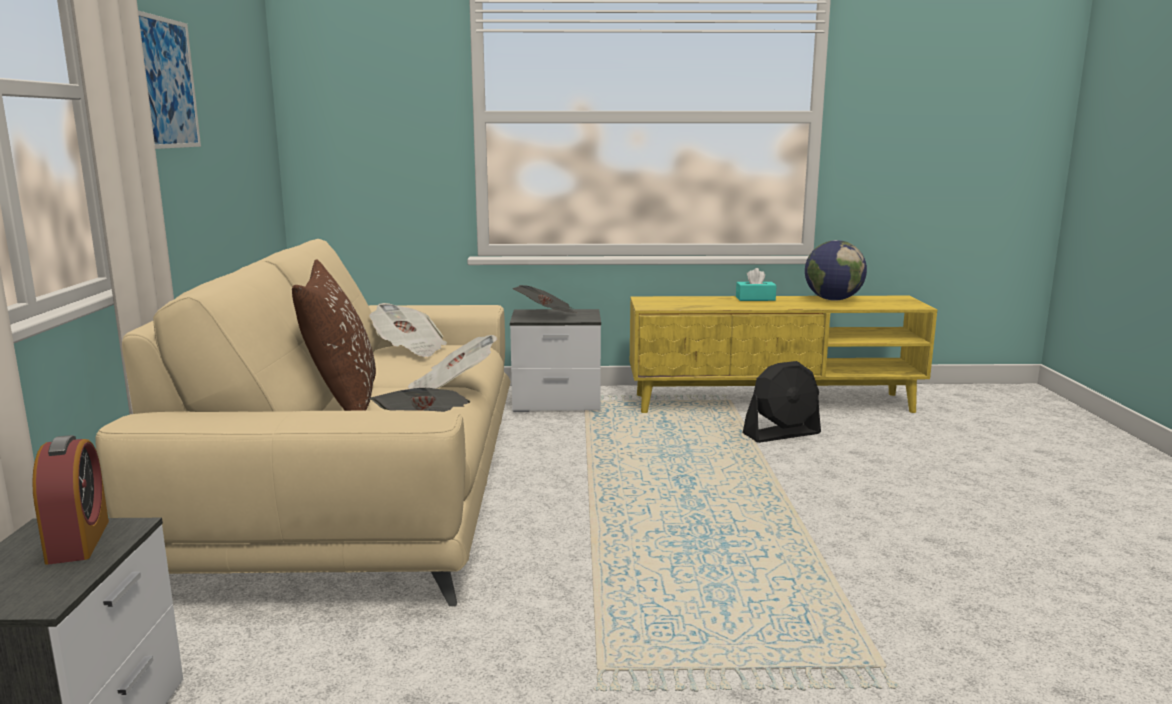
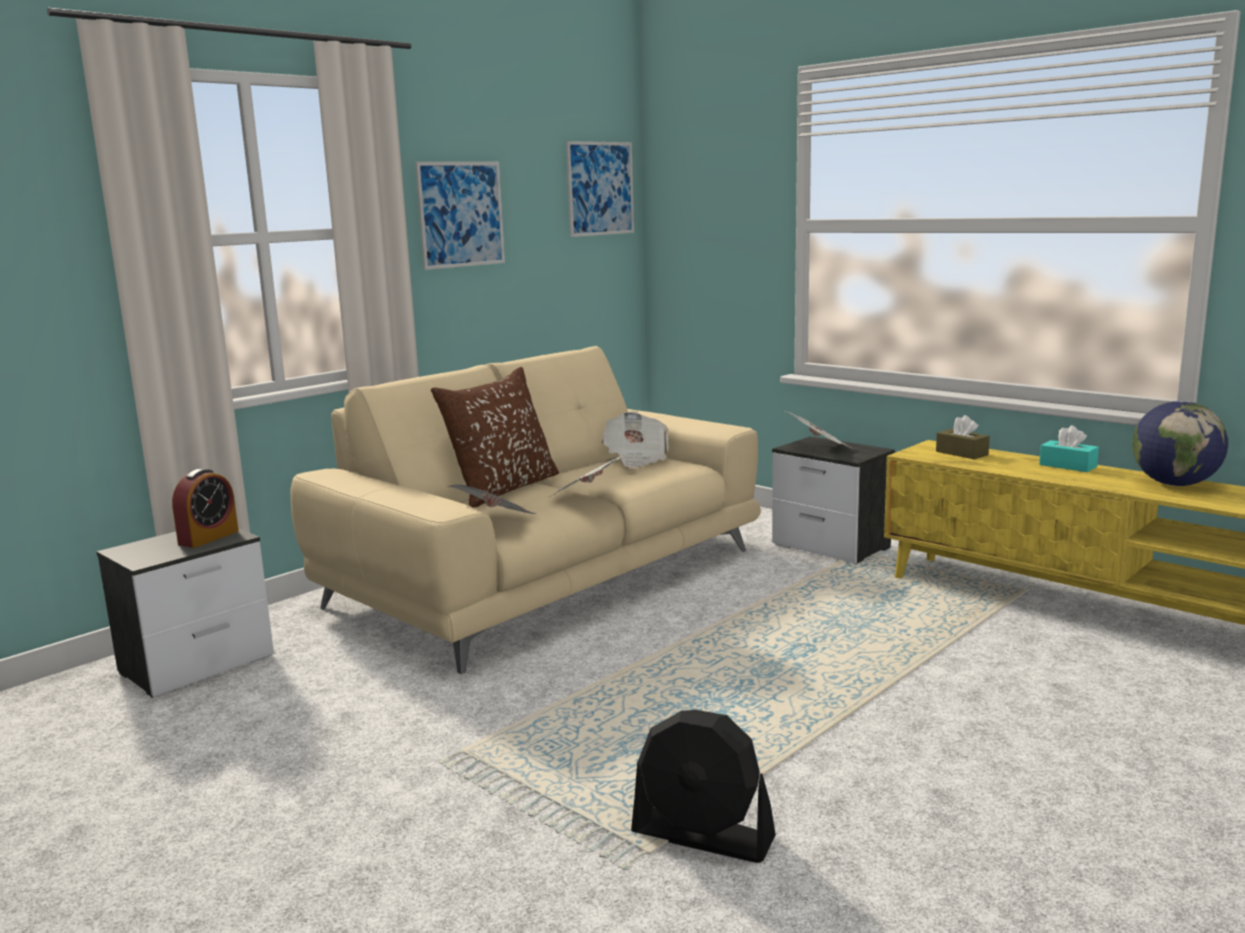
camera: 45 degrees right, 0 degrees up
(251, 70) = (600, 188): none -> picture
(677, 301) = (961, 453): none -> brown tissue box
(782, 434) = (1010, 641): black fan -> black fan (703, 836)

